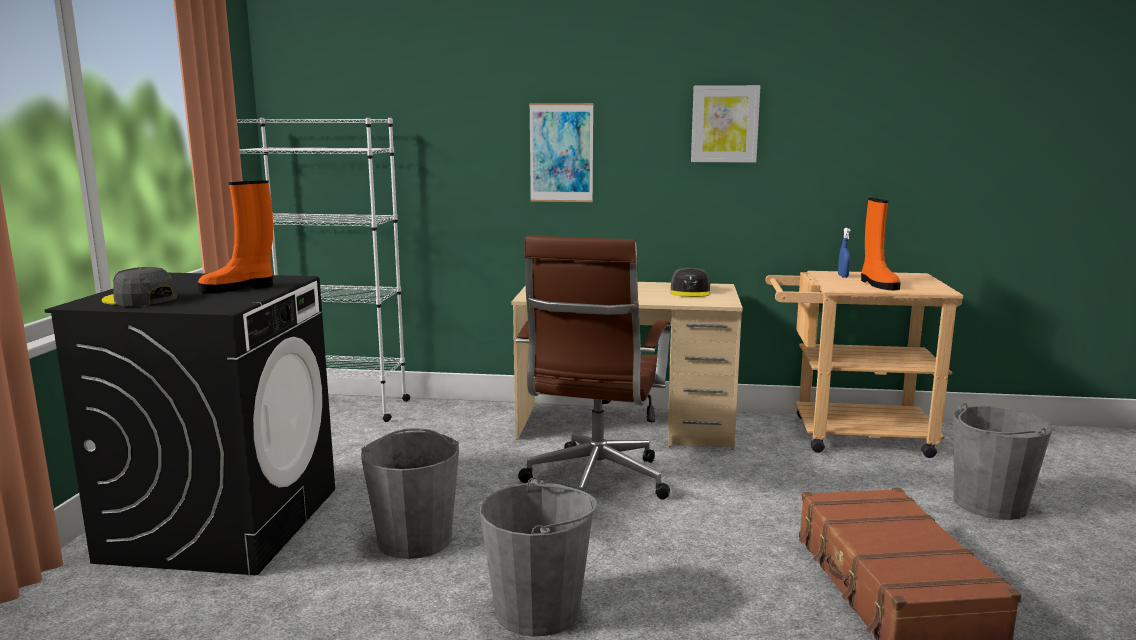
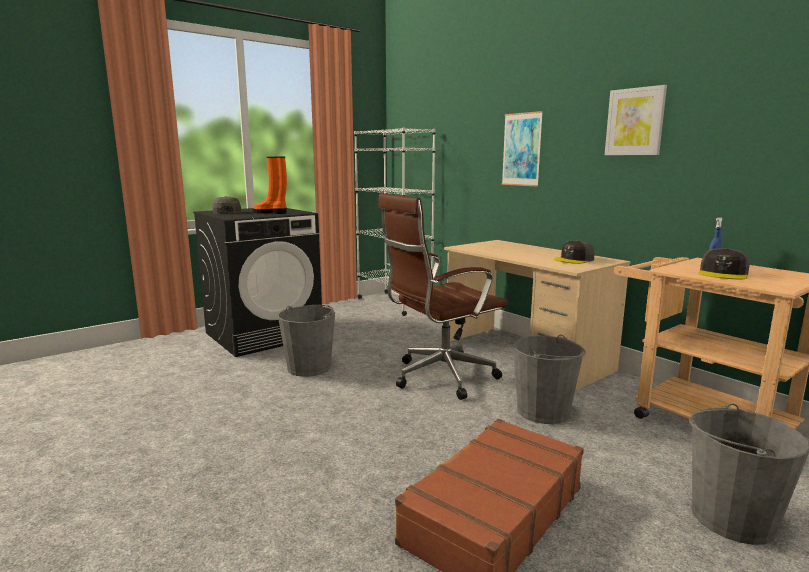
camera: 45 degrees right, 0 degrees up
(538, 610) = (290, 418): grey bucket -> grey bucket (543, 411)
(877, 284) = (723, 273): orange boot -> grey cap

